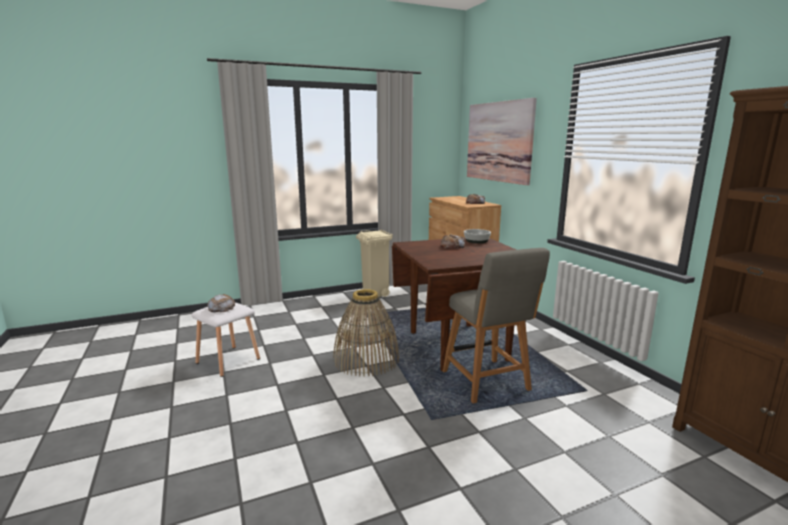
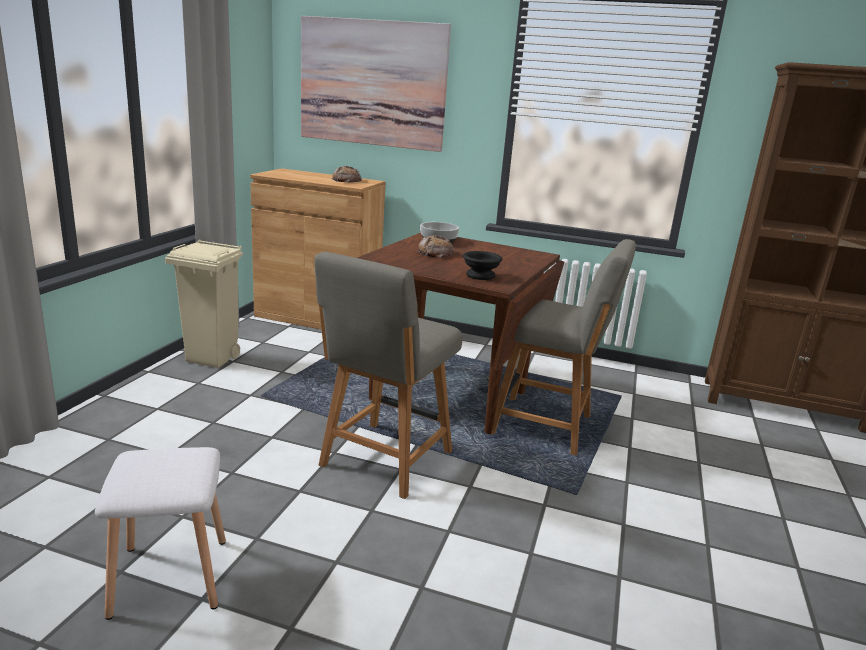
camera: 50 degrees left, 5 degrees up
(221, 307) = (160, 469): bread -> none
(366, 359) = (384, 461): basket -> grey chair
(440, 259) = (480, 275): none -> black bowl

